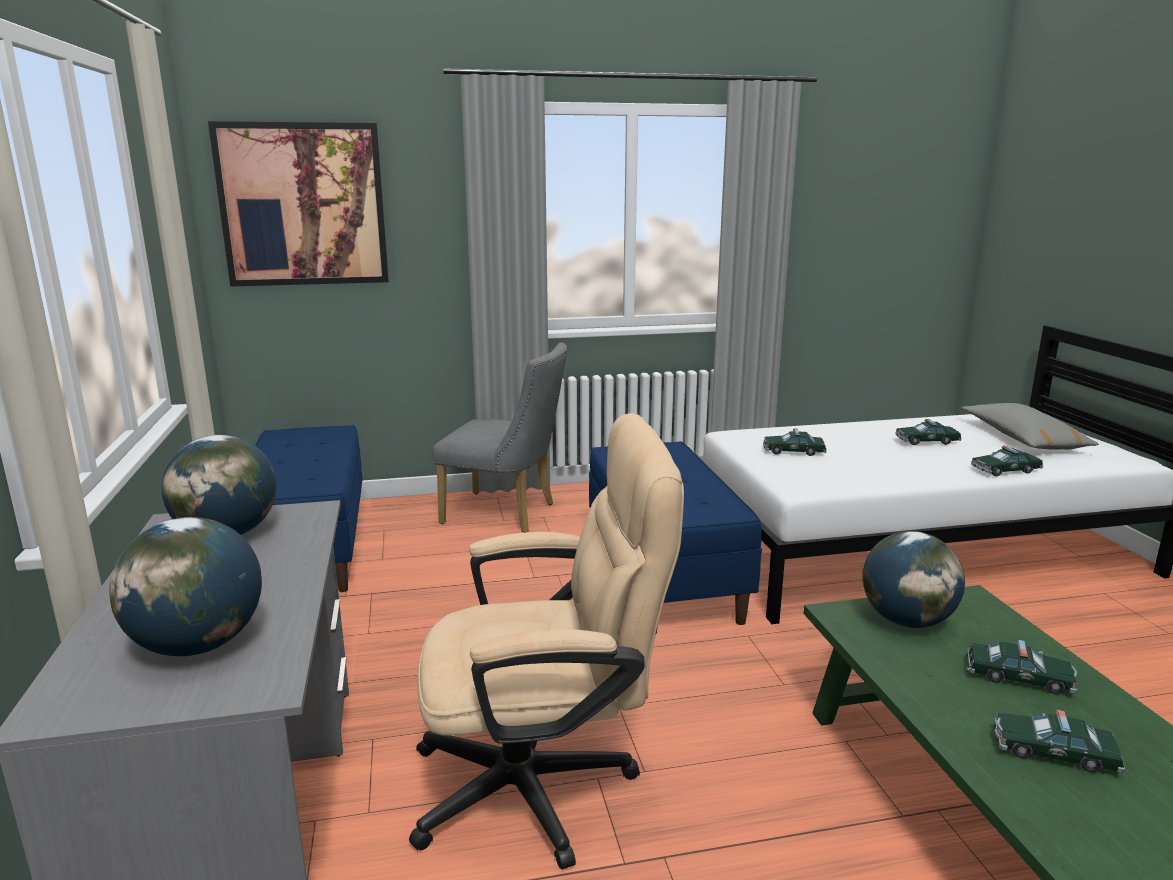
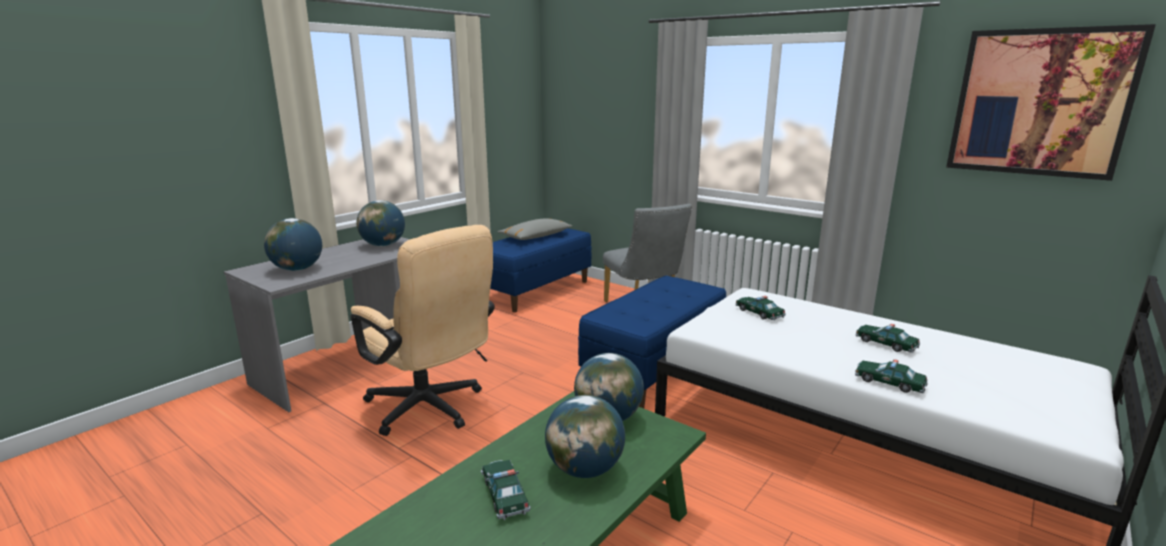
camera: 50 degrees right, 0 degrees up
(303, 205) = (583, 102): picture -> picture (1040, 103)
(1018, 677) = (584, 469): toy car -> globe
(1023, 439) = (1000, 377): grey pillow -> grey pillow (536, 236)

